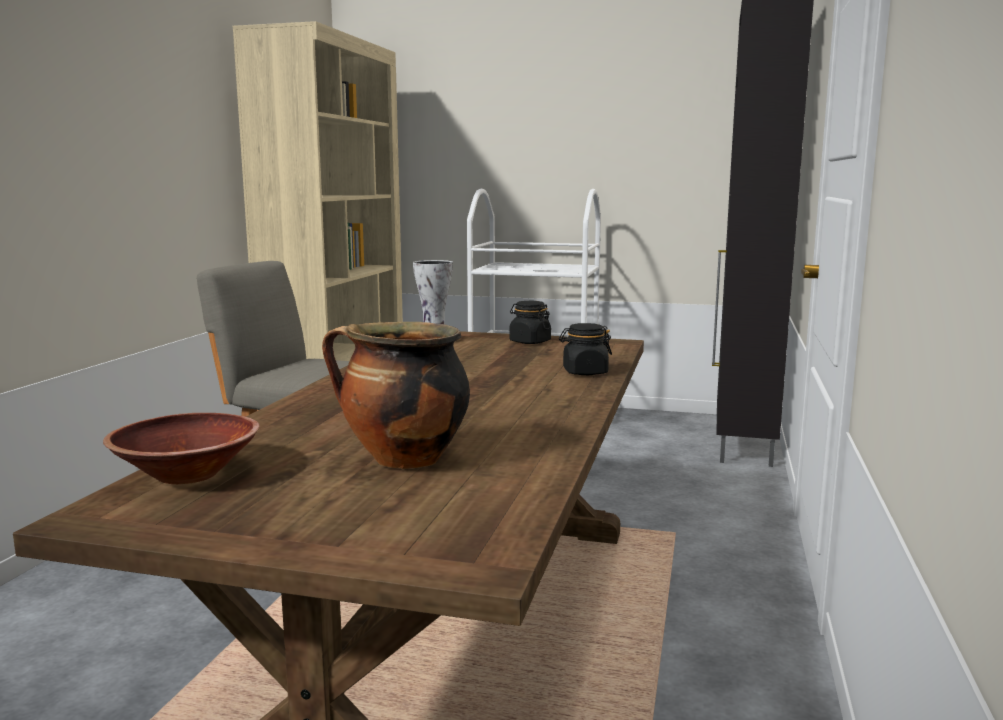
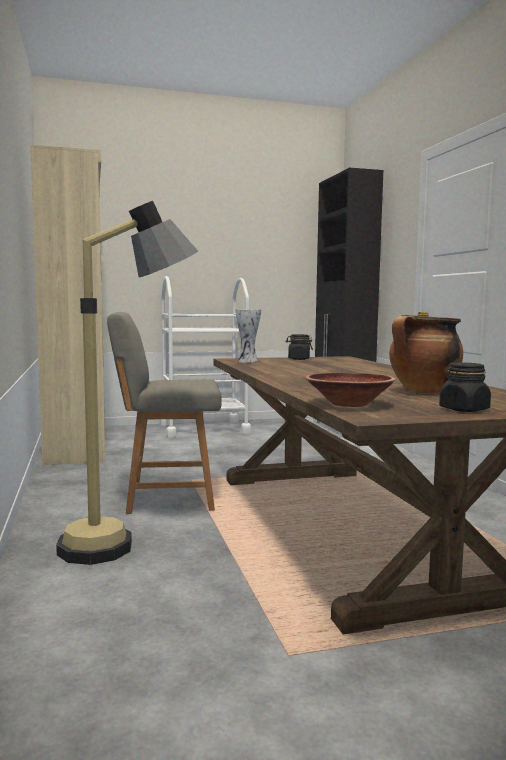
camera: 30 degrees left, 5 degrees down
(165, 585) = (129, 542): none -> floor lamp
(584, 372) = (373, 366): black jar -> black jar (464, 409)

